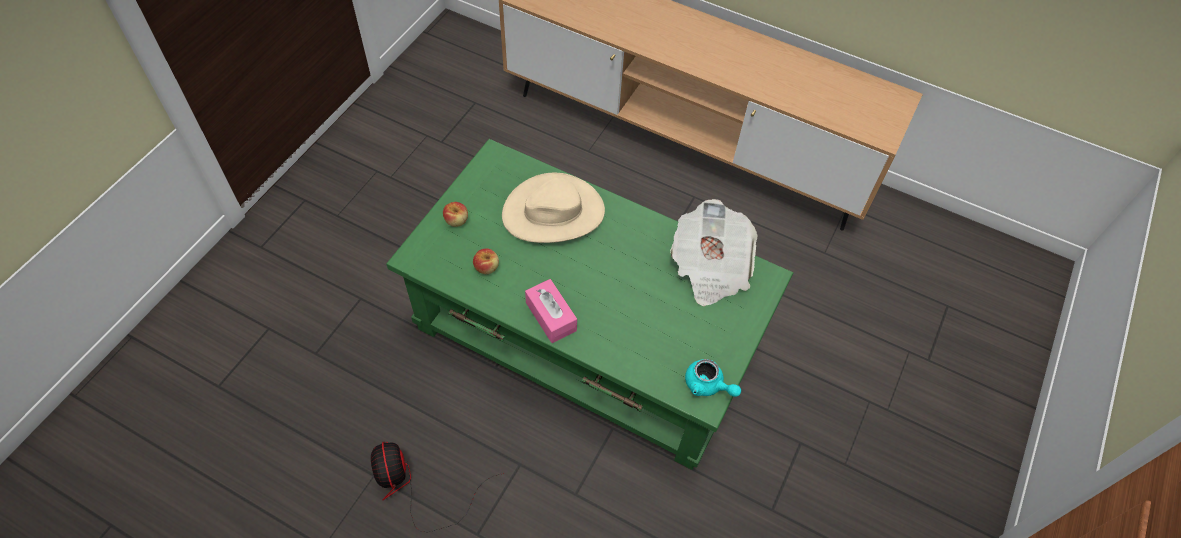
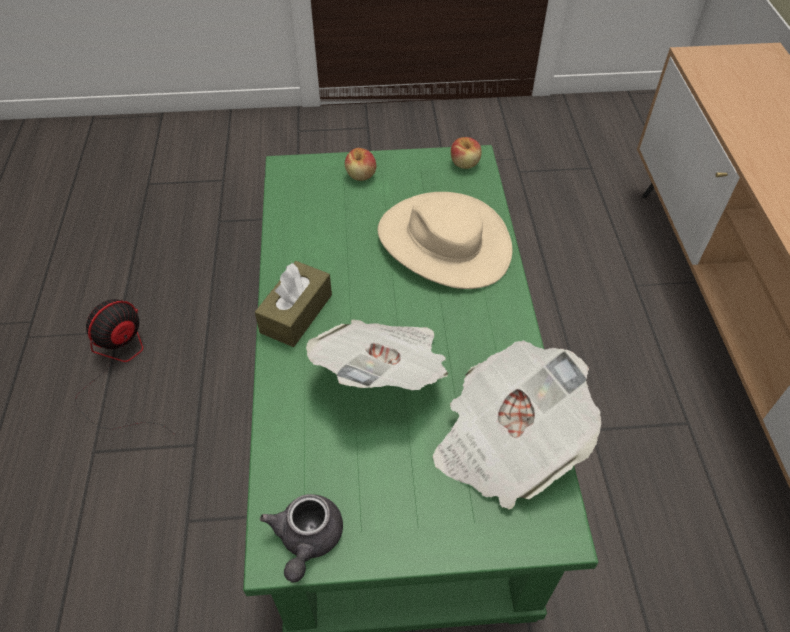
camera: 60 degrees right, 5 degrees down
(487, 267) = (320, 227): apple -> apple (465, 163)
(551, 316) = (296, 313): pink tissue box -> brown tissue box
(628, 296) = (384, 373): none -> newspaper
(708, 385) = (307, 540): turquoise teapot -> grey teapot

